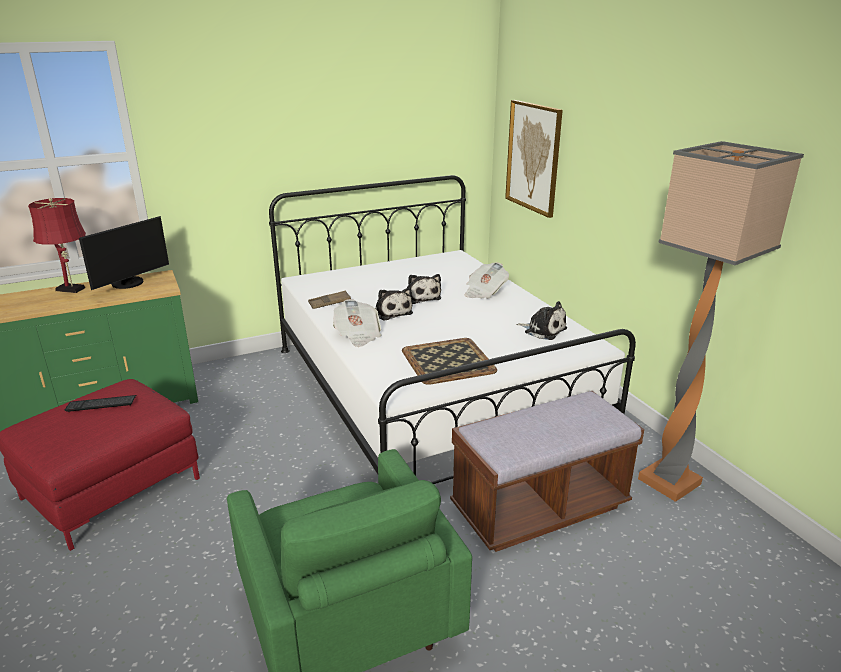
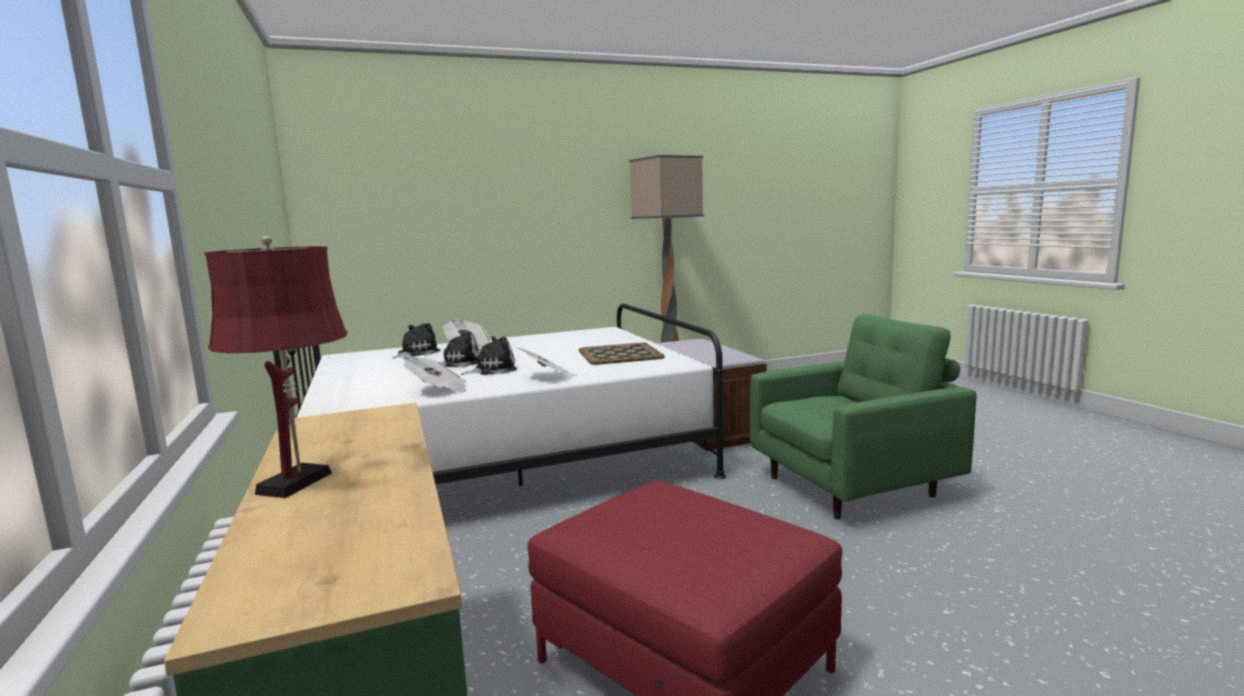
camera: 85 degrees left, 15 degrees down
(101, 404) = (642, 528): keyboard -> none
(130, 283) = (330, 436): monitor -> none
(329, 303) = (438, 391): brown tray -> newspaper
(533, 157) = (386, 224): picture -> none
(543, 330) = (569, 337): plush toy -> plush toy (416, 353)

